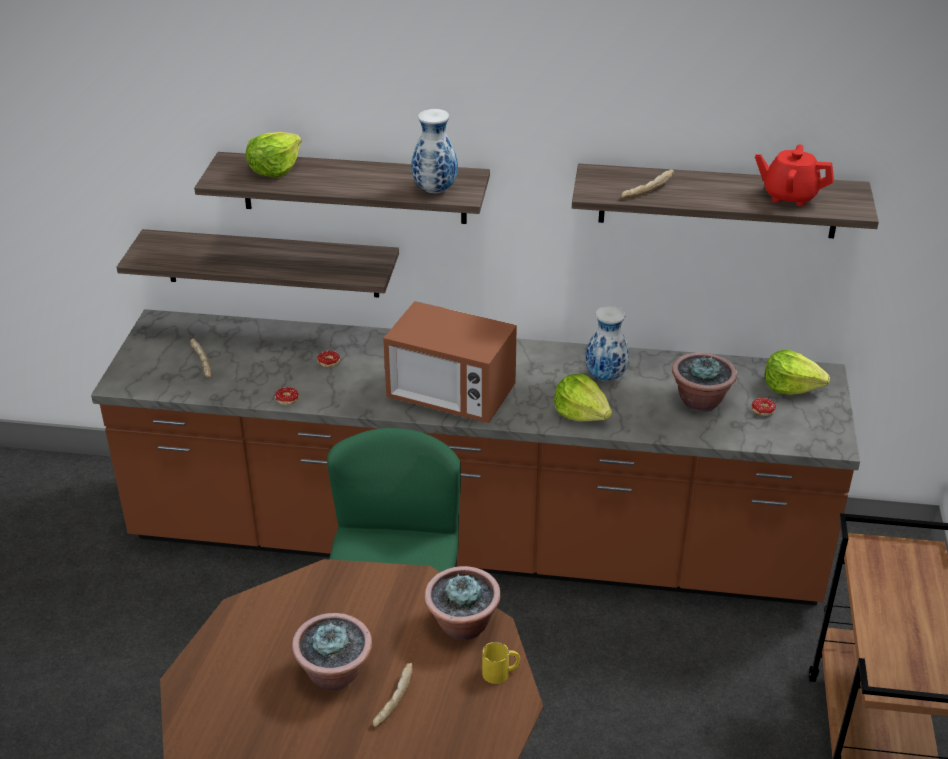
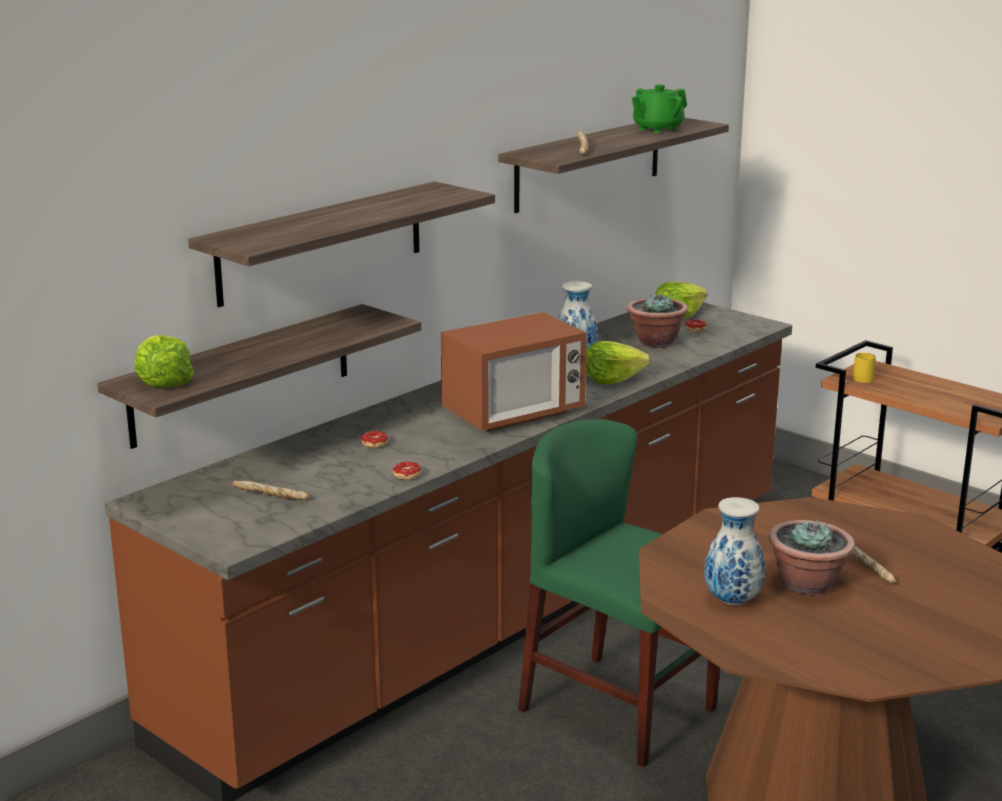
camera: 55 degrees left, 15 degrees down
(275, 169) = (278, 228): lettuce -> lettuce (163, 381)
(434, 190) = (437, 198): vase -> vase (731, 600)
(462, 626) = (799, 517): potted plant -> none
(501, 672) = (872, 519): yellow mug -> yellow mug (864, 377)
(789, 196) = (657, 129): red teapot -> green teapot

